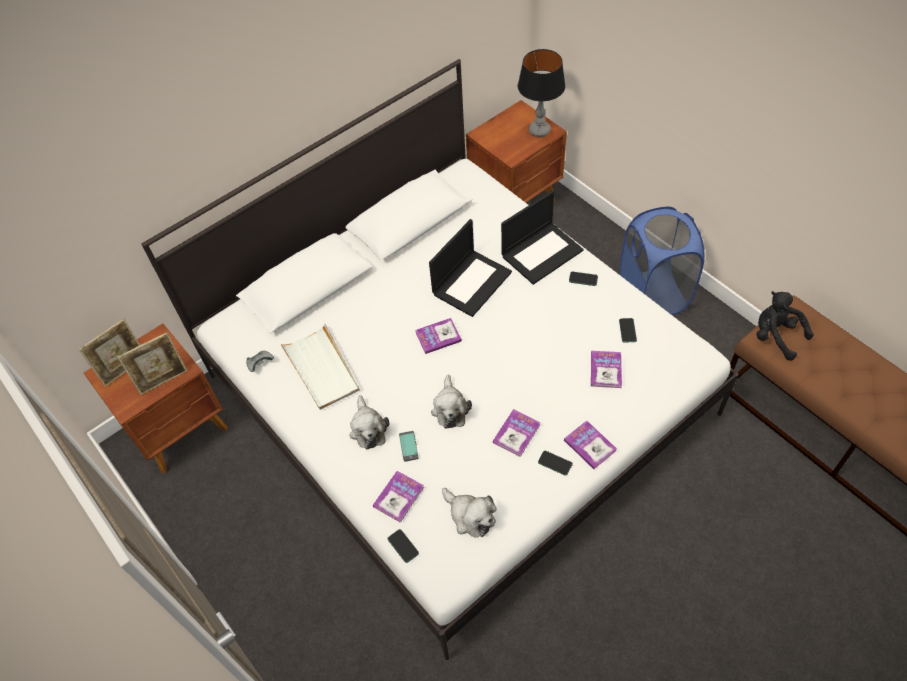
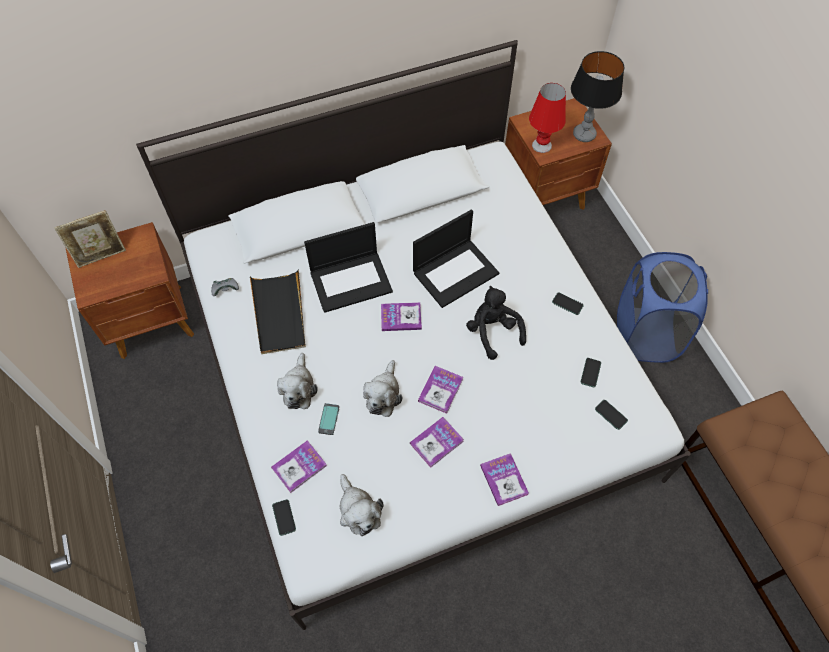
camera: 15 degrees right, 5 degrees up
(163, 380) = (131, 278): picture frame -> none
(322, 369) = (279, 314): white tray -> black tray
(505, 150) = (541, 145): none -> red table lamp
(542, 252) = (537, 263): laptop -> laptop (351, 281)
(555, 463) = (462, 486): phone -> phone (611, 415)
(606, 370) = (551, 407): book -> book (440, 390)
(776, 336) = (745, 429): black plush toy -> black plush toy (493, 332)

